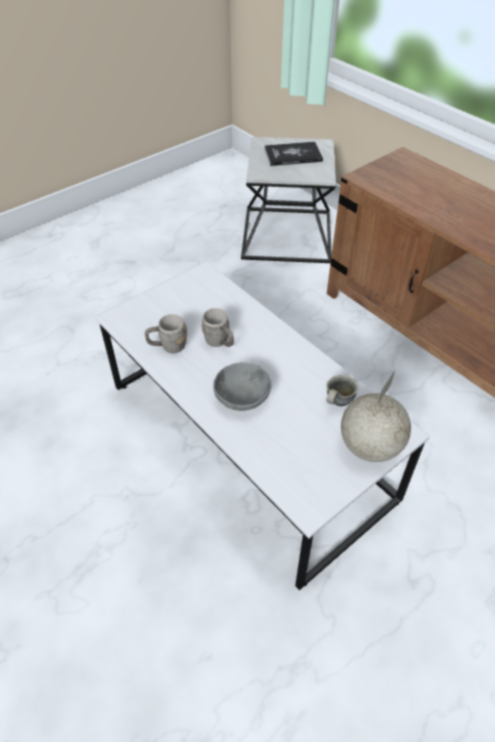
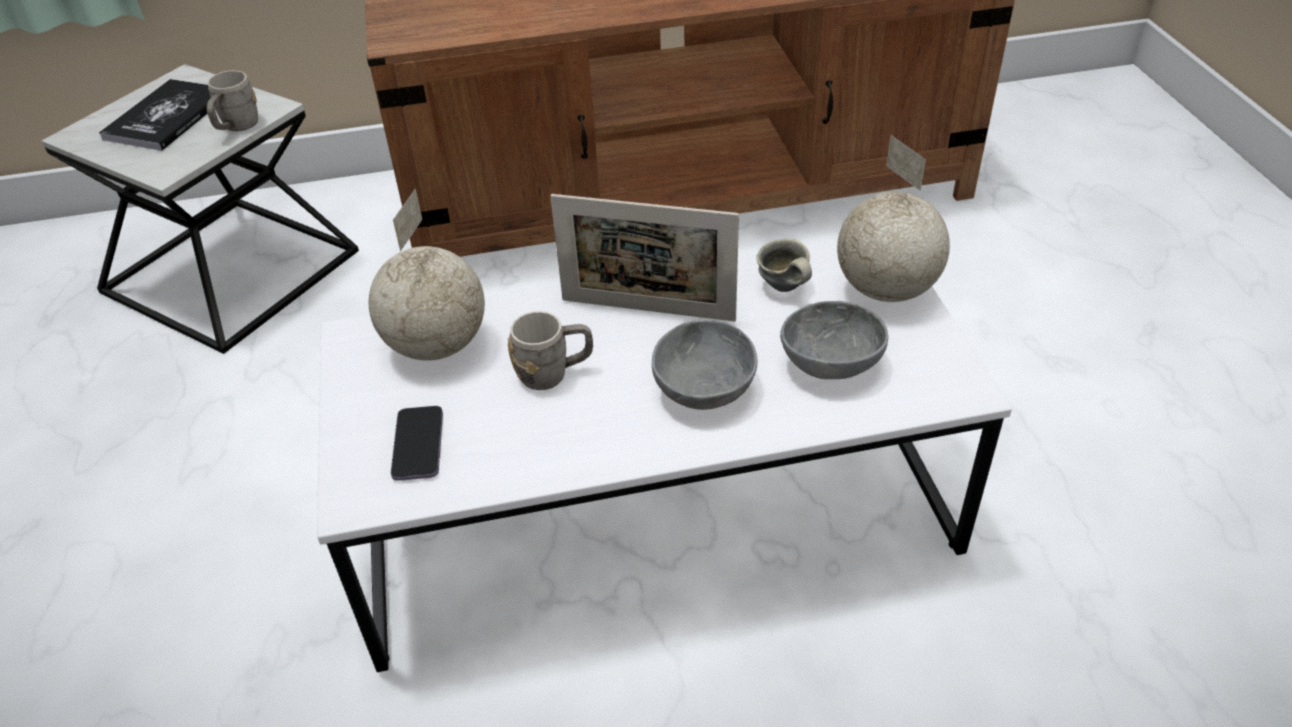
camera: 60 degrees left, 5 degrees down
(154, 321) = (418, 445): none -> phone
(168, 346) = (506, 446): grey mug -> grey mug (237, 127)
(214, 299) = (438, 345): none -> globe
(283, 356) = (648, 310): none -> picture frame
(292, 440) = (829, 362): none -> grey bowl

